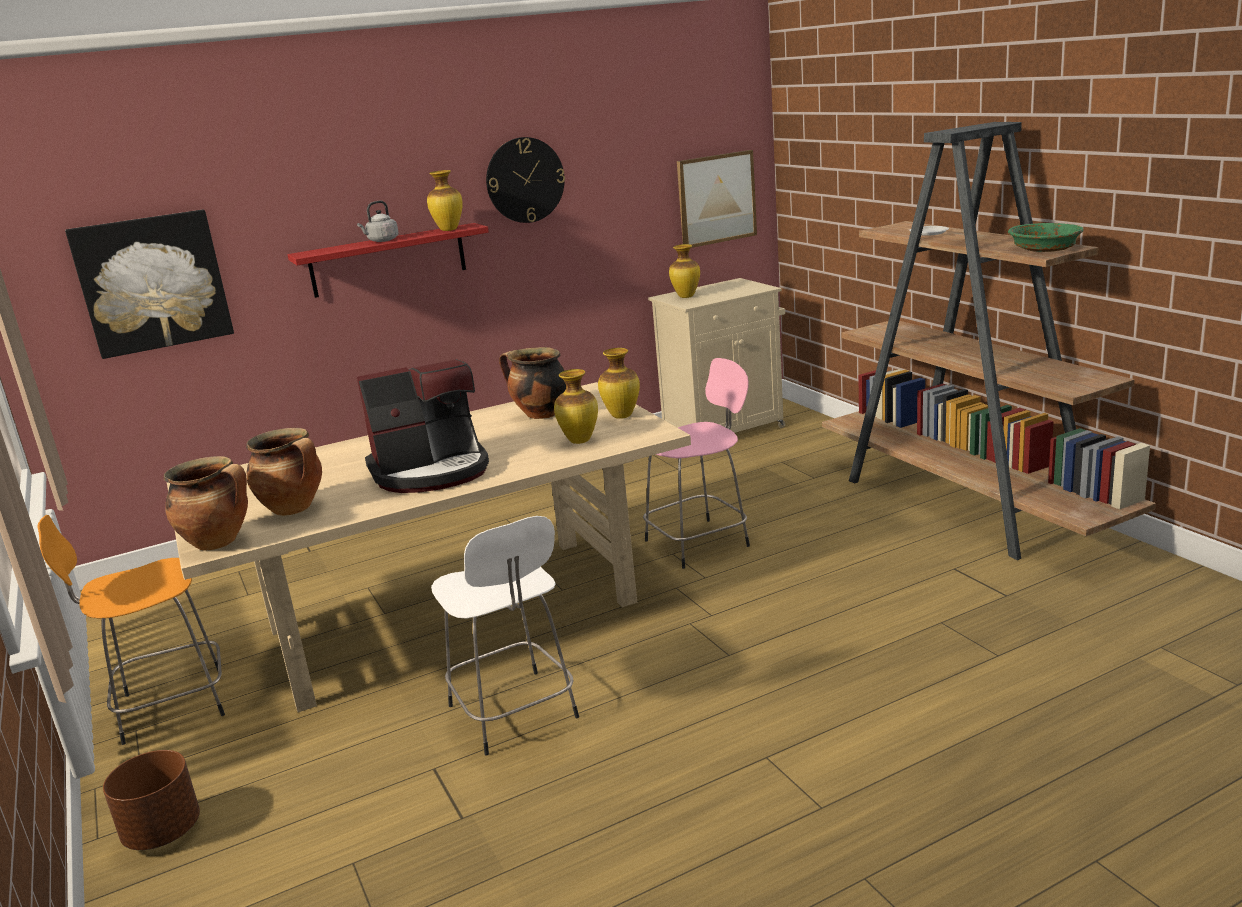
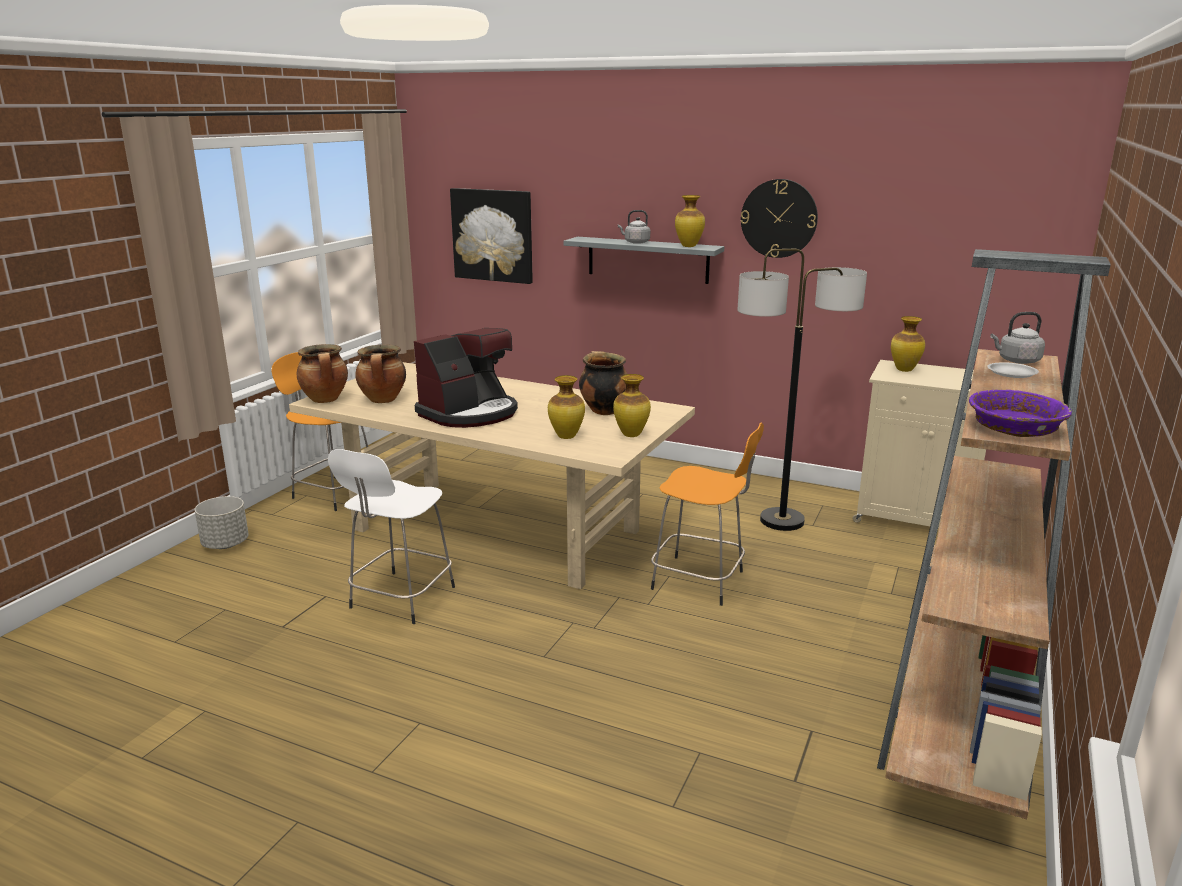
camera: 50 degrees right, 0 degrees up
(162, 832) = (225, 544): brown planter -> grey planter
(388, 260) = (647, 260): red shelf -> grey shelf
(431, 471) = (470, 413): coffee machine -> coffee machine turned 75 degrees counterclockwise
(652, 477) = (782, 521): none -> floor lamp
(700, 542) = (701, 581): pink stool -> orange stool
(716, 198) = (994, 281): picture -> none
(903, 228) = (1016, 361): none -> grey kettle
(1044, 248) = (1015, 428): green bowl -> purple bowl

